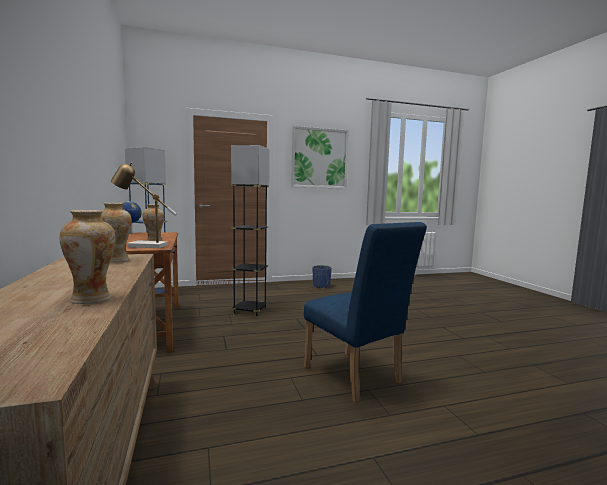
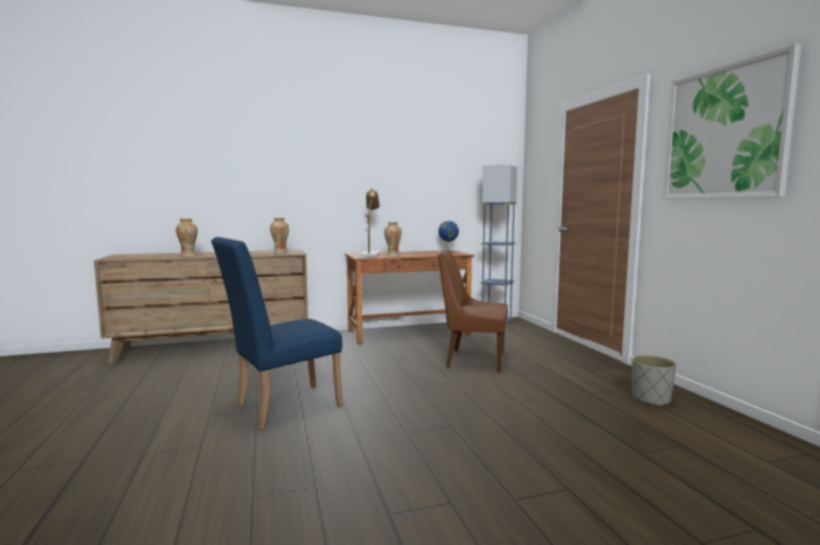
camera: 90 degrees right, 0 degrees up
(250, 310) = (472, 360): grey floor lamp -> brown chair
(321, 286) = (651, 399): blue planter -> grey planter

